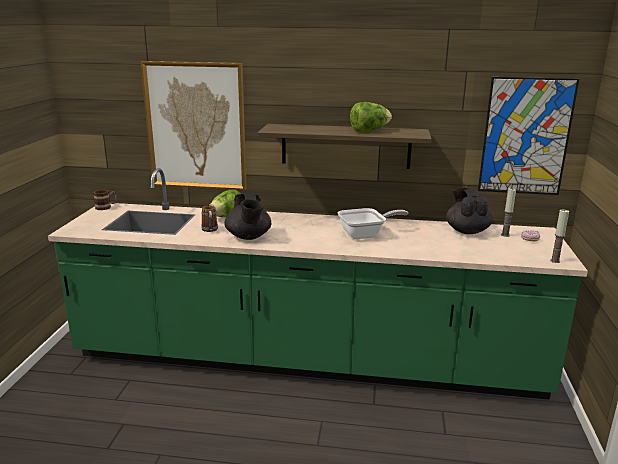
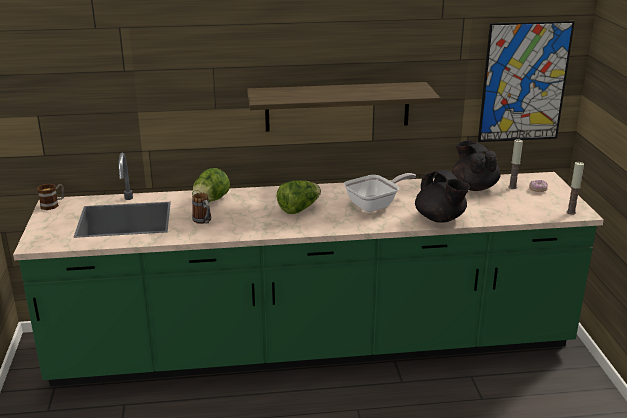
camera: 15 degrees left, 5 degrees up
(196, 126) = (160, 97): picture -> none
(248, 237) = (253, 224): black teapot -> black teapot (440, 219)
(369, 131) = (369, 91): lettuce -> lettuce (298, 209)

